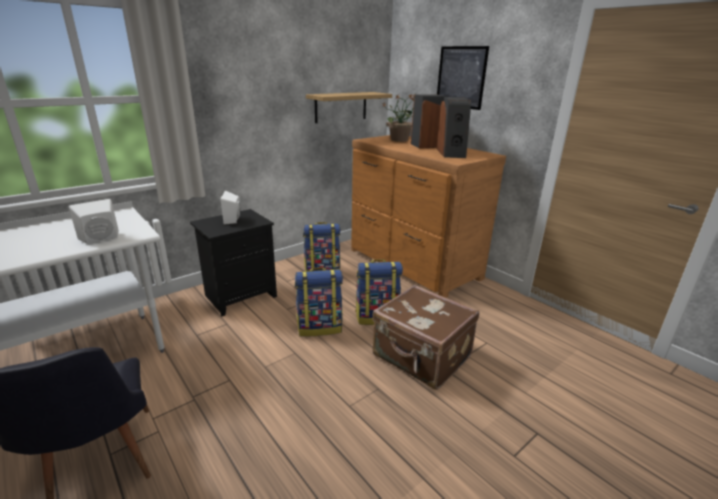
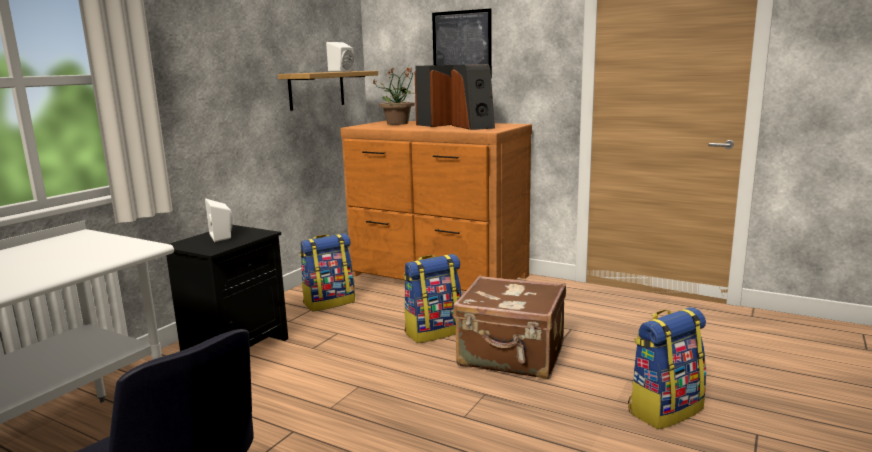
camera: 20 degrees left, 10 degrees down
(101, 239) = (92, 258): white speaker -> white speaker (343, 71)
(320, 327) = (370, 356): backpack -> backpack (664, 409)

